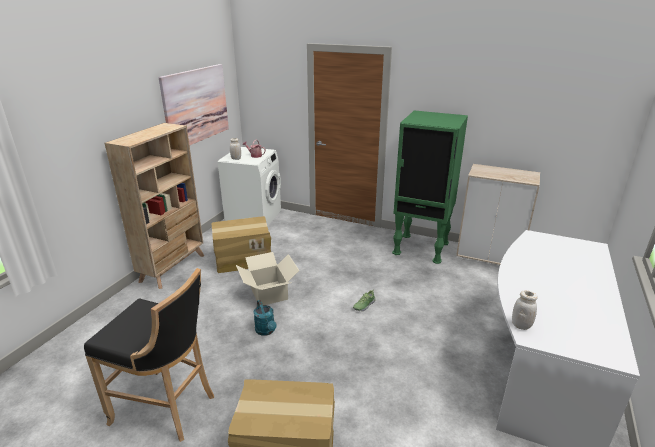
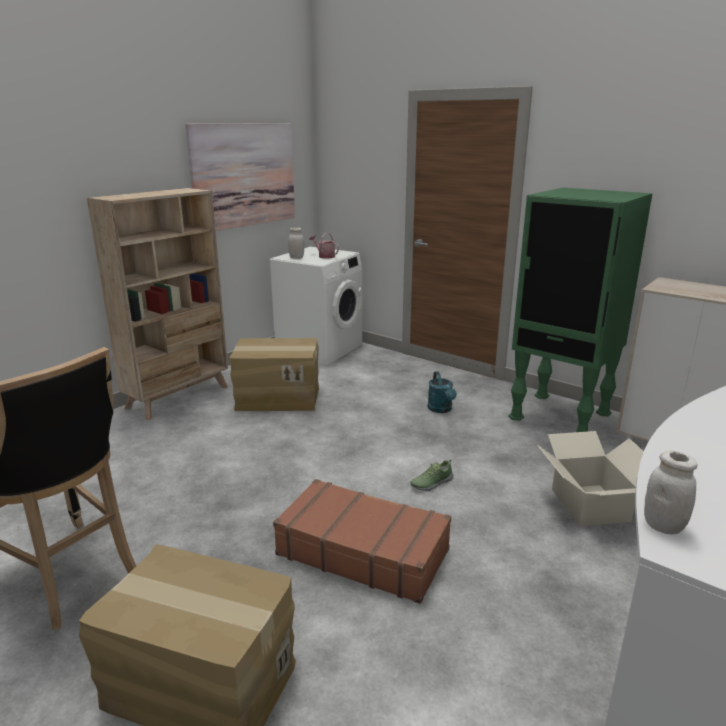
camera: 15 degrees right, 5 degrees down
(266, 331) = (262, 496): turquoise watering can -> turquoise watering can (441, 409)
(269, 293) = (293, 446): cardboard box -> cardboard box (590, 505)
(342, 355) = (363, 551): none -> brown suitcase

